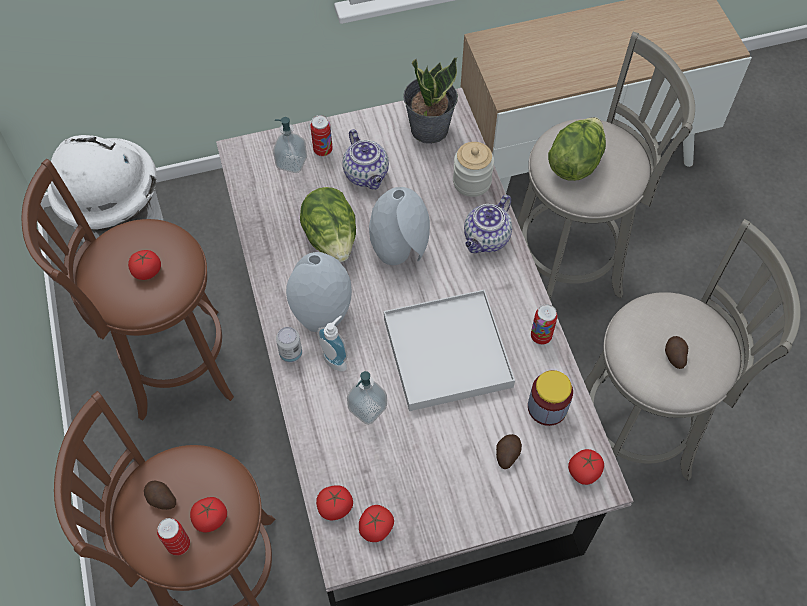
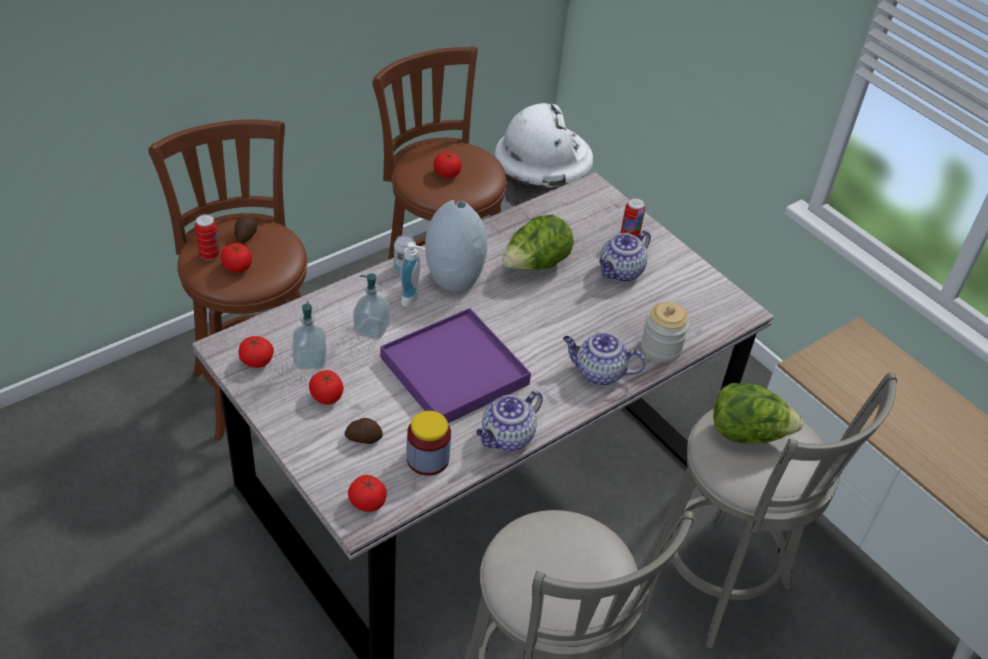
camera: 65 degrees right, 15 degrees down
(291, 162) = (602, 221): soap dispenser -> soap dispenser (310, 360)
(335, 507) = (268, 331): tomato -> tomato (327, 396)
(401, 250) = (550, 314): grey vase -> none
(429, 128) = (705, 302): potted plant -> none
(447, 353) = (454, 371): white tray -> purple tray
(541, 336) = (507, 438): can -> teapot
(674, 356) = (546, 568): potato -> none

